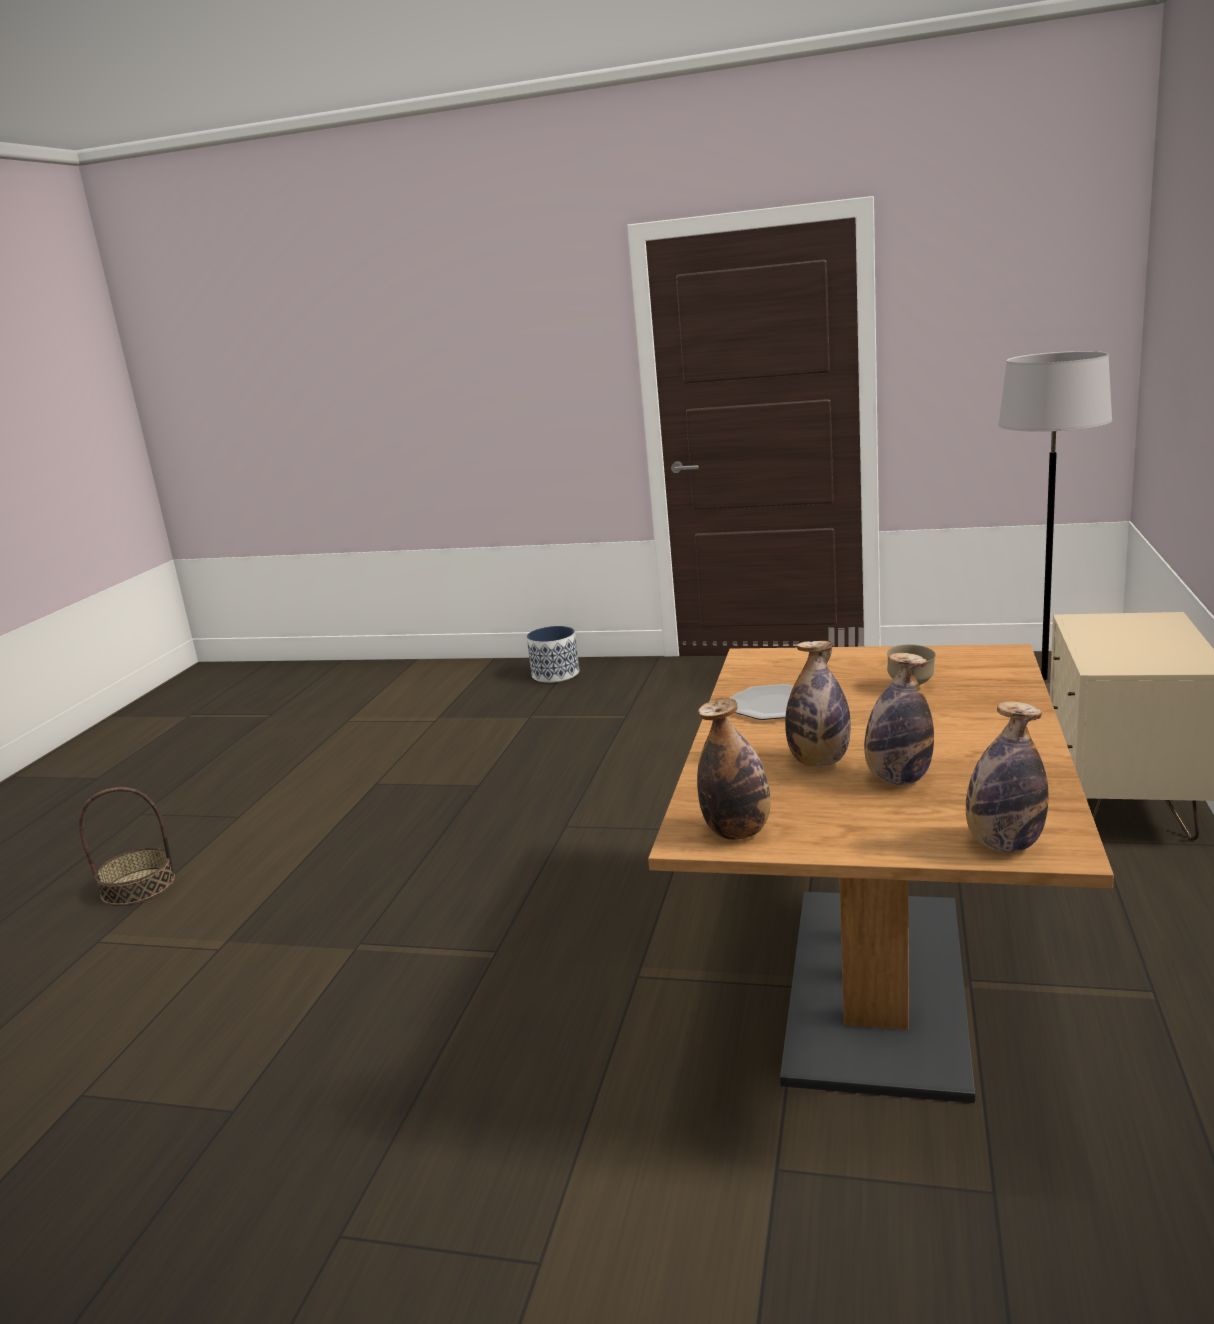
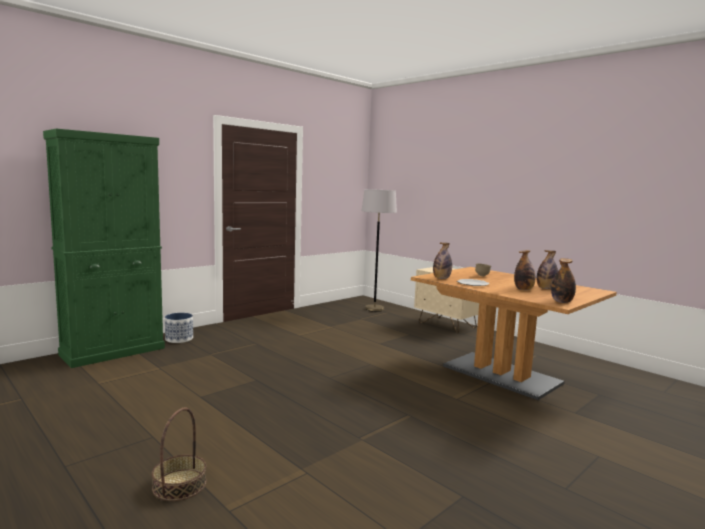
camera: 60 degrees left, 10 degrees down
(453, 674) = (113, 351): none -> green cabinet
(1004, 845) = (594, 292): bottle -> bottle (441, 278)

